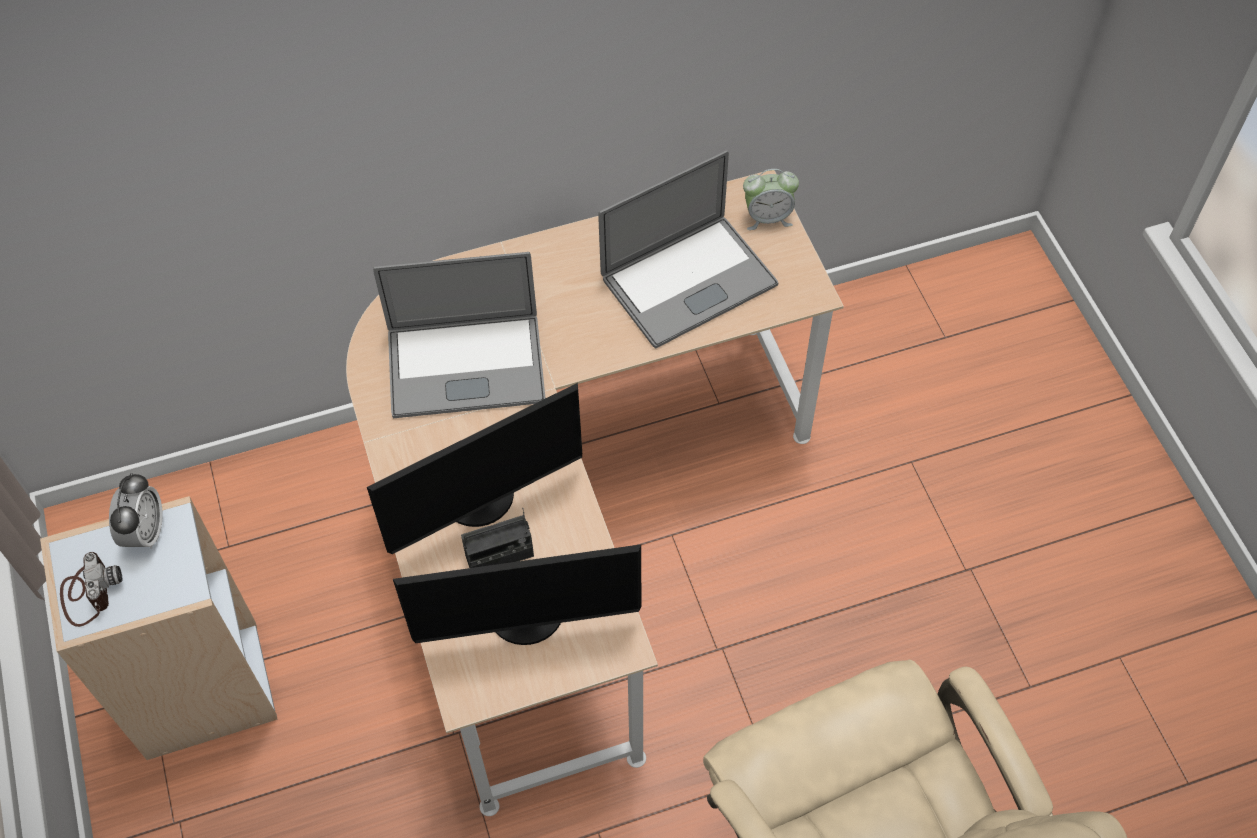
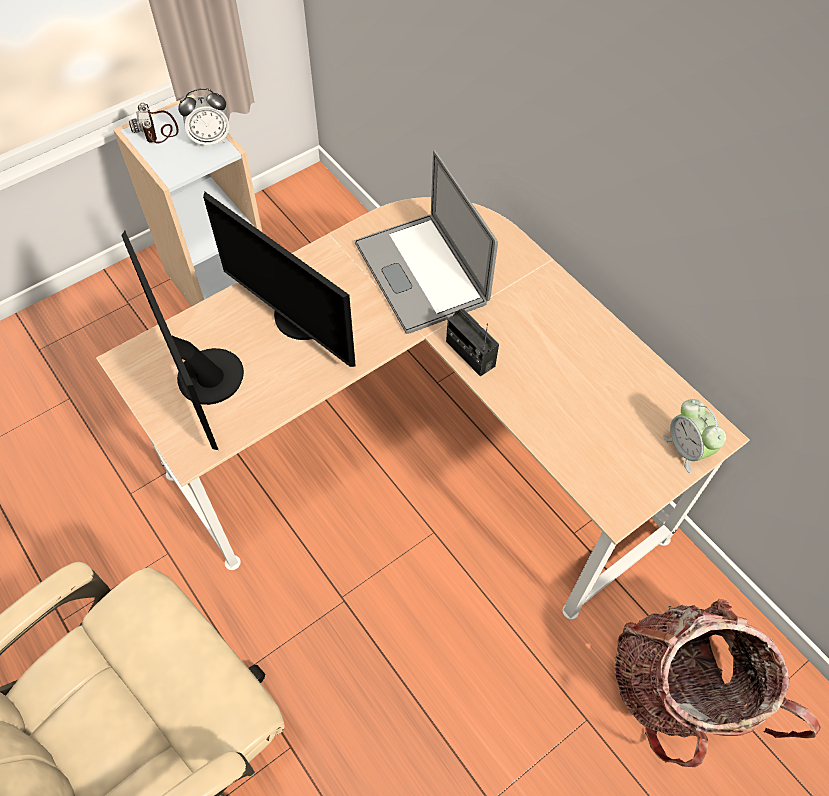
camera: 70 degrees right, 0 degrees up
(89, 592) = (158, 129): camera -> camera turned 105 degrees clockwise
(499, 556) = (253, 346): radio -> radio (470, 354)
(689, 281) = (579, 403): laptop -> none
(906, 376) = (679, 692): none -> backpack

